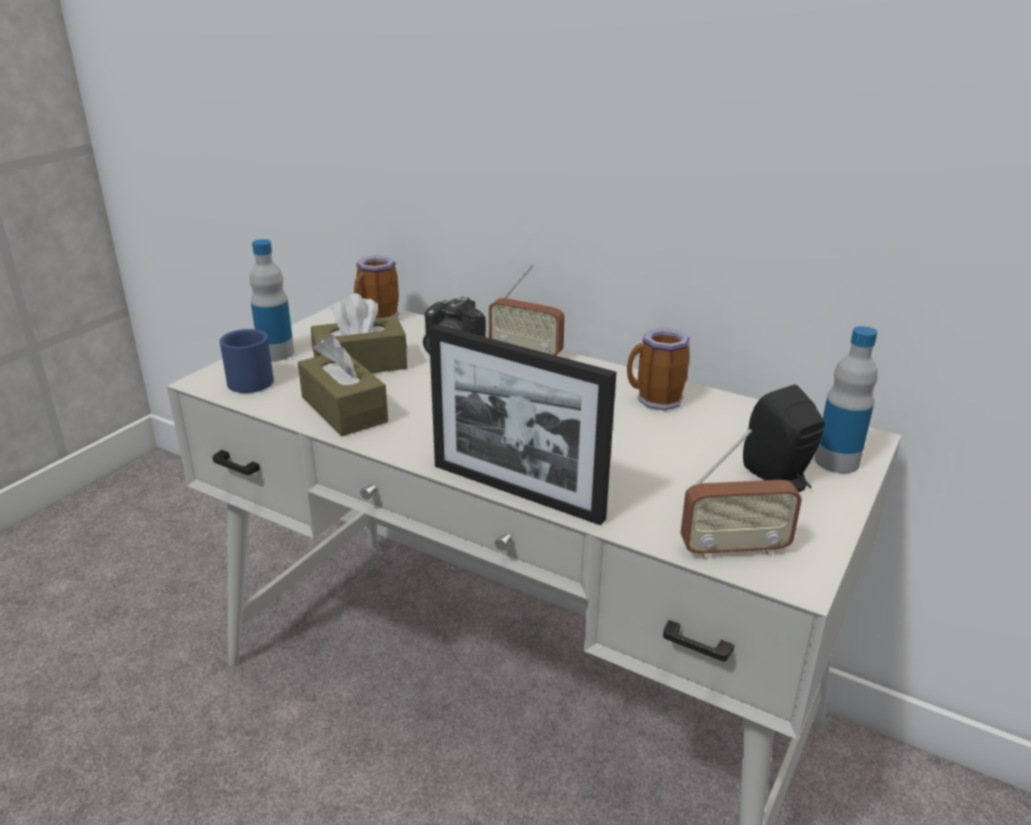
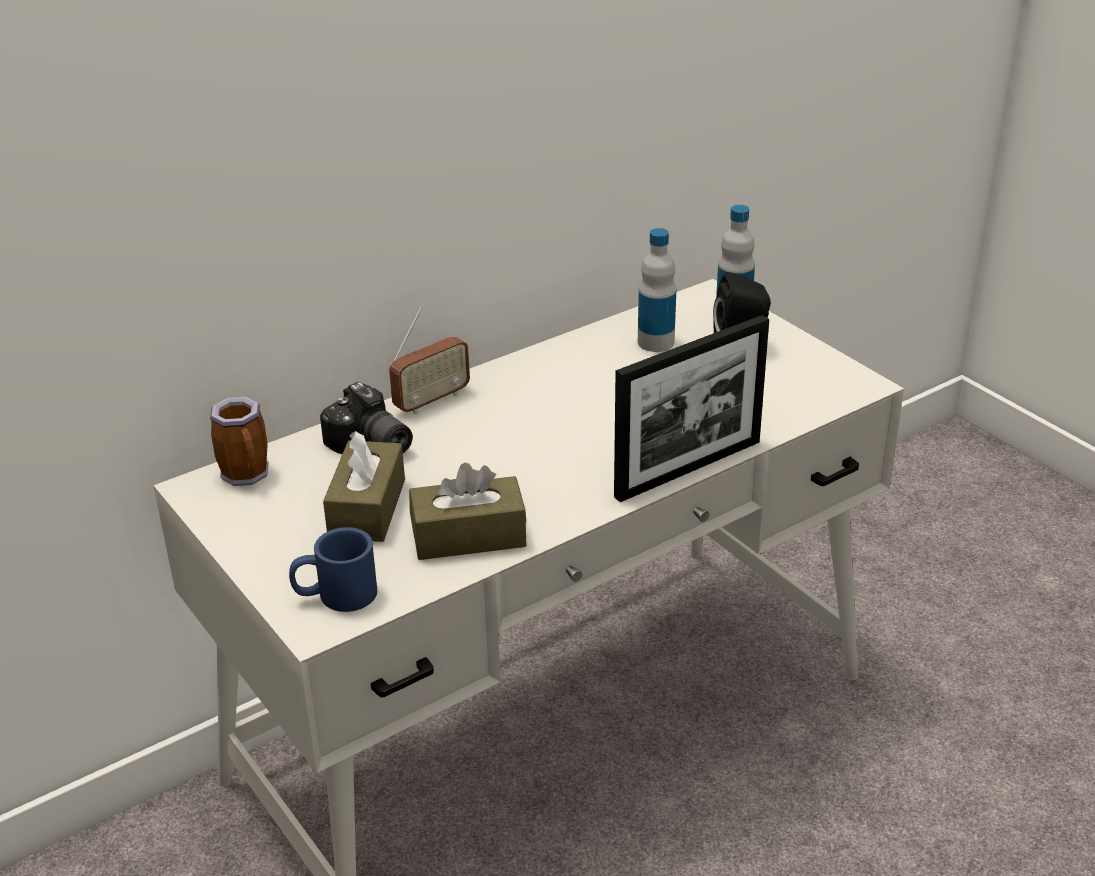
camera: 65 degrees left, 5 degrees up
(276, 353) = (281, 564): bottle -> bottle (655, 342)
(655, 401) = (585, 361): mug -> none
(734, 550) = (819, 396): radio -> none

